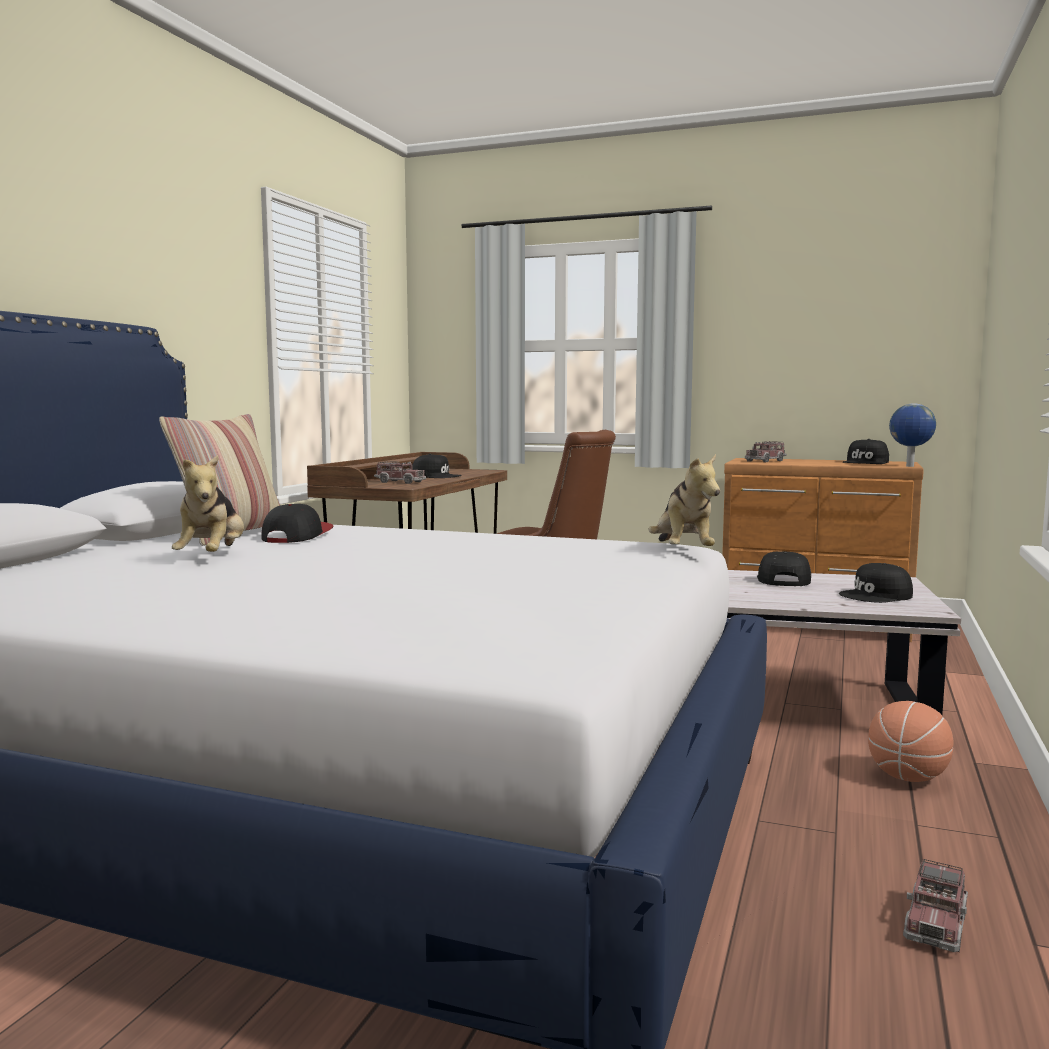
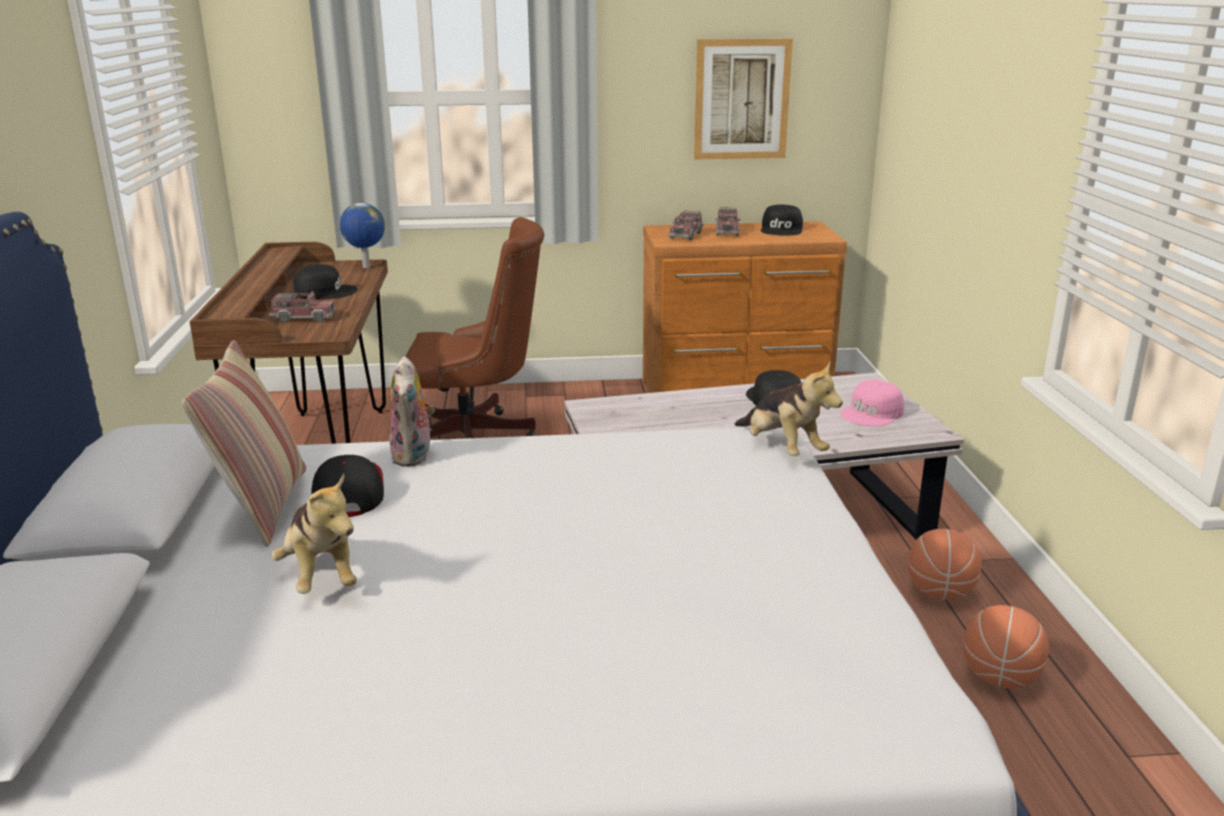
camera: 25 degrees left, 15 degrees up
(371, 530) = (414, 457): none -> plush toy
(833, 344) = (741, 99): none -> picture
(876, 596) = (873, 413): black cap -> pink cap
(909, 466) = (832, 239): globe -> globe (366, 267)
(919, 848) = (999, 678): none -> basketball
(935, 924) = (1059, 759): toy truck -> toy truck (727, 231)

